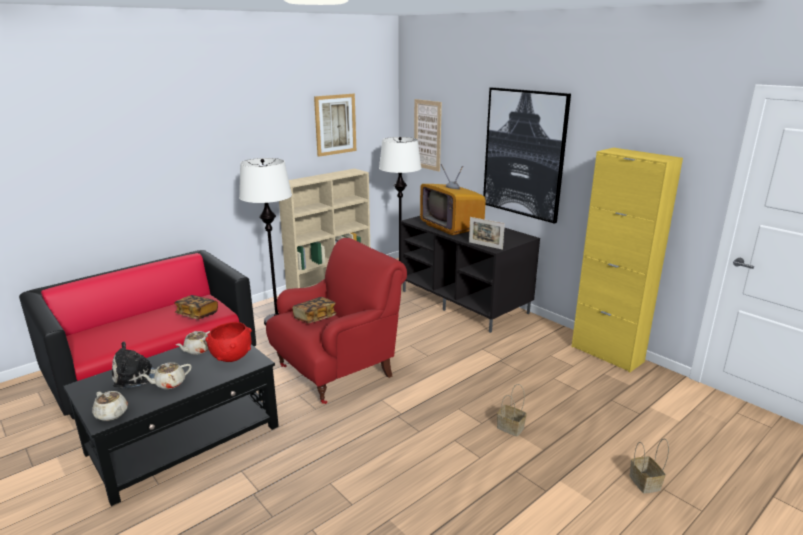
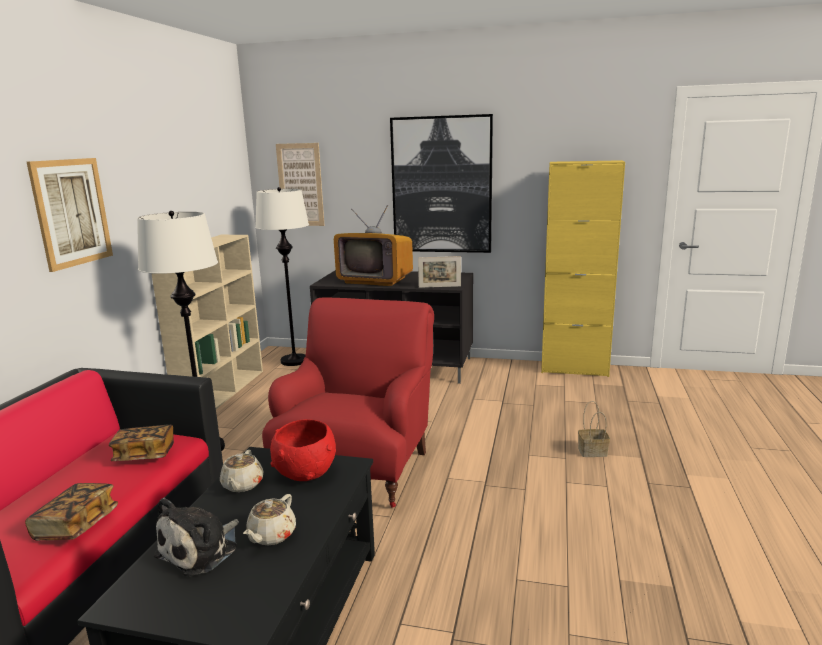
camera: 35 degrees left, 5 degrees down
(112, 414) = (247, 611): beige teapot -> none
(315, 318) = (344, 400): book -> book (76, 525)
(335, 124) = (197, 176): picture -> picture (72, 212)
(645, 483) = (736, 448): basket -> none

